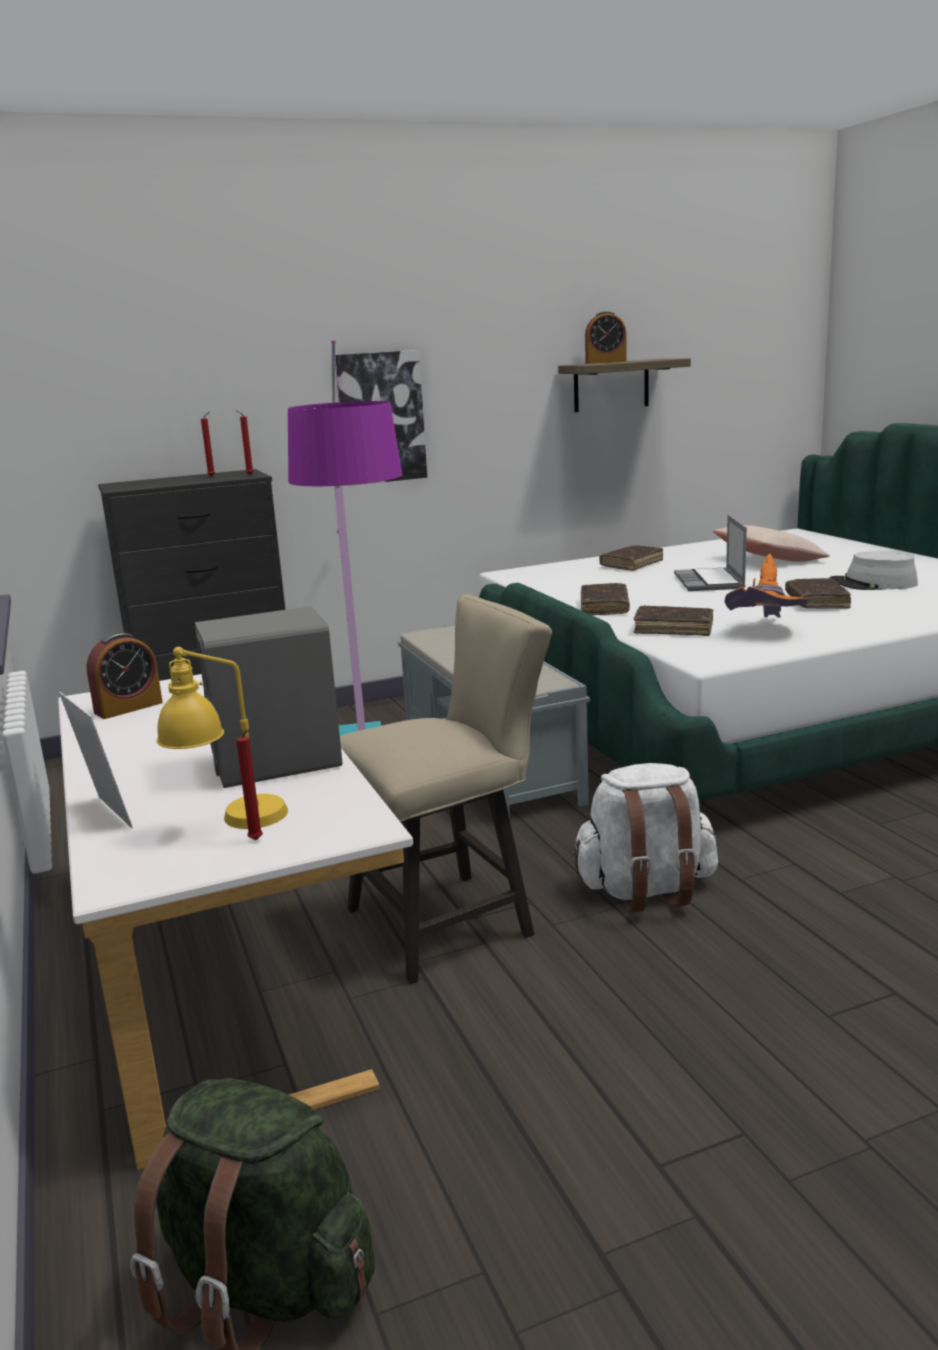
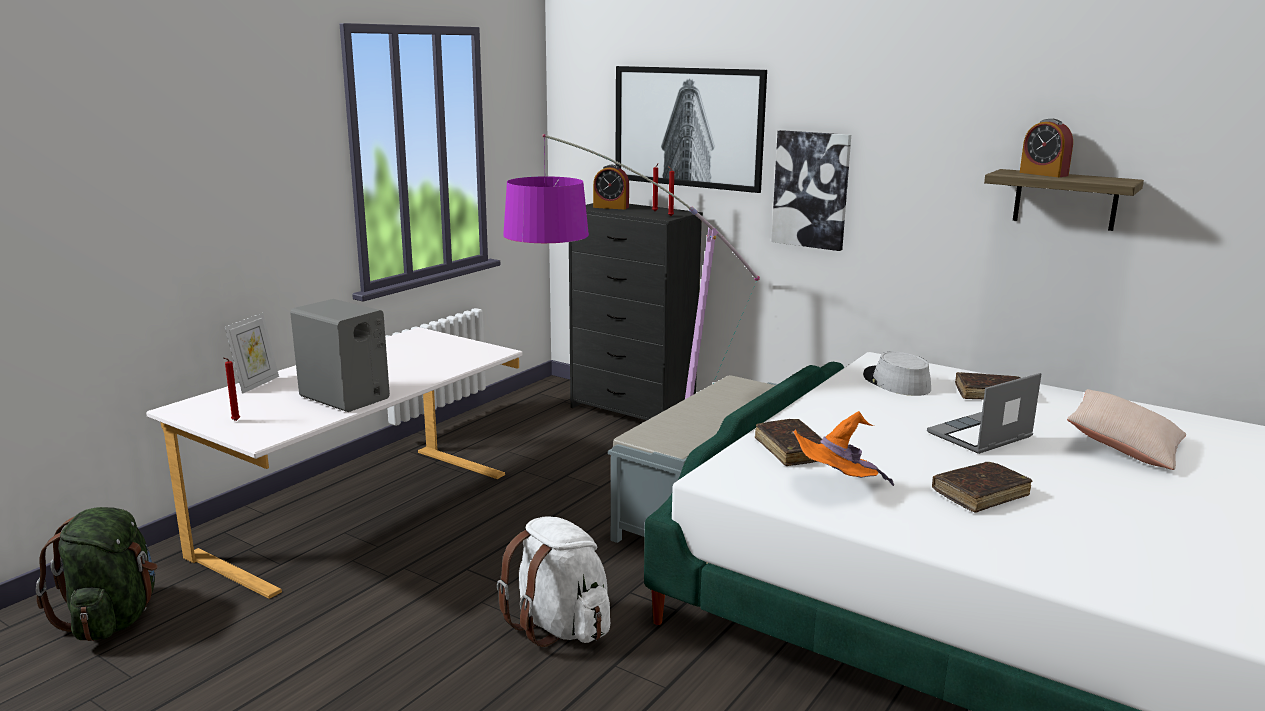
camera: 55 degrees right, 0 degrees up
(128, 708) = (411, 344): alarm clock -> alarm clock (611, 207)
(211, 366) = (688, 127): none -> picture
(231, 824) = (254, 410): yellow table lamp -> none
(452, 920) = (461, 564): beige chair -> none
(604, 607) = (823, 413): brown book -> none
(872, 584) = (1109, 512): grey hat -> grey hat (896, 382)

